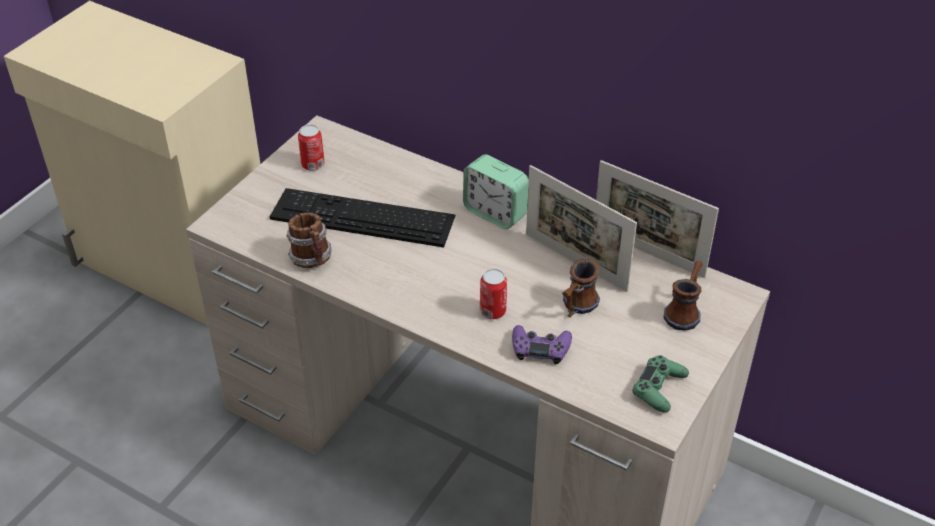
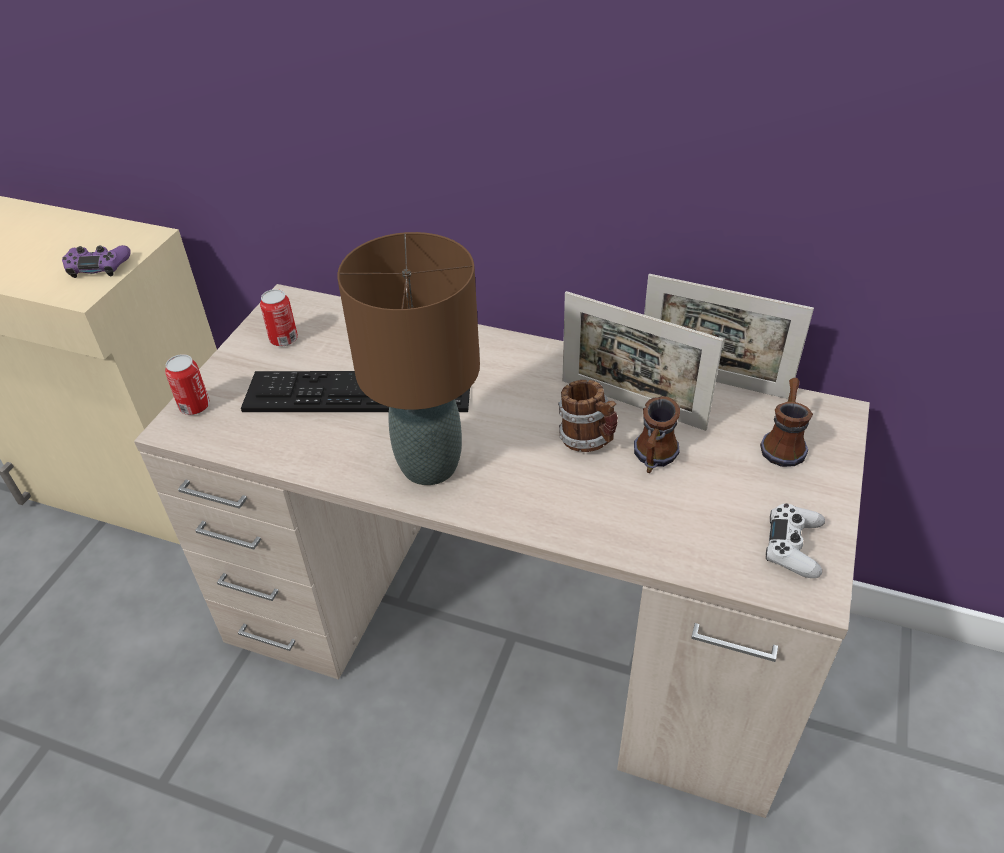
camera: 10 degrees left, 0 degrees up
(312, 260) = (306, 454): mug -> mug (588, 440)
(402, 283) = (428, 465): none -> brown table lamp
(493, 311) = (552, 481): can -> can (194, 406)
(495, 212) = (518, 362): alarm clock -> none
(540, 348) = (627, 520): purple game controller -> purple game controller (98, 266)
(659, 388) = (793, 546): green game controller -> white game controller

